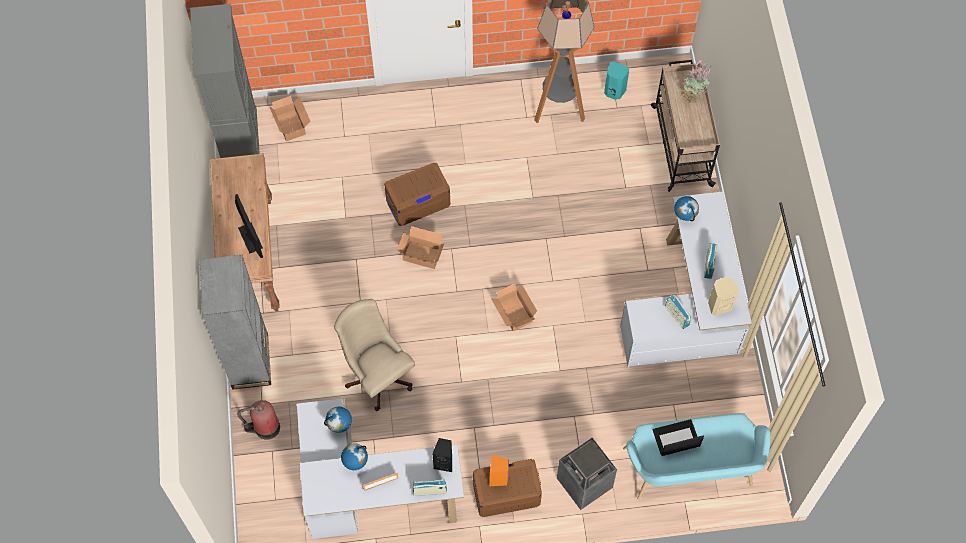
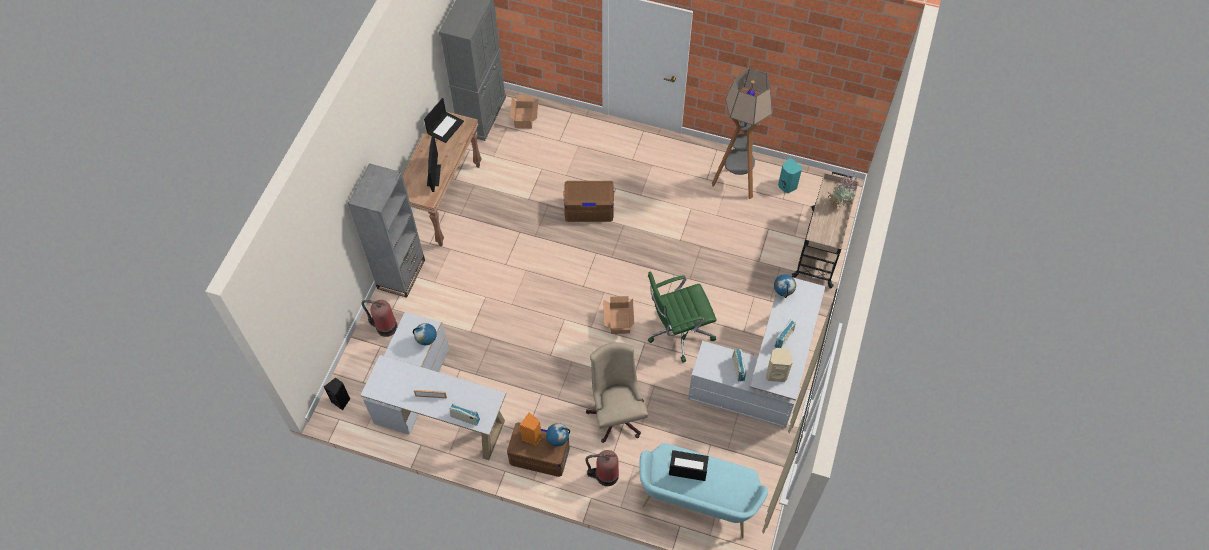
camera: 25 degrees right, 5 degrees down
(232, 176) = (445, 127): none -> laptop
(355, 463) = (421, 372): globe -> globe (558, 441)
(377, 374) = (489, 322): beige office chair -> beige office chair (616, 413)
(421, 254) = (571, 247): cardboard box -> none
(444, 462) = (488, 402): black speaker -> black speaker (341, 401)
(581, 299) = (678, 332): none -> green office chair
(584, 484) = (605, 475): trash can -> fire extinguisher

